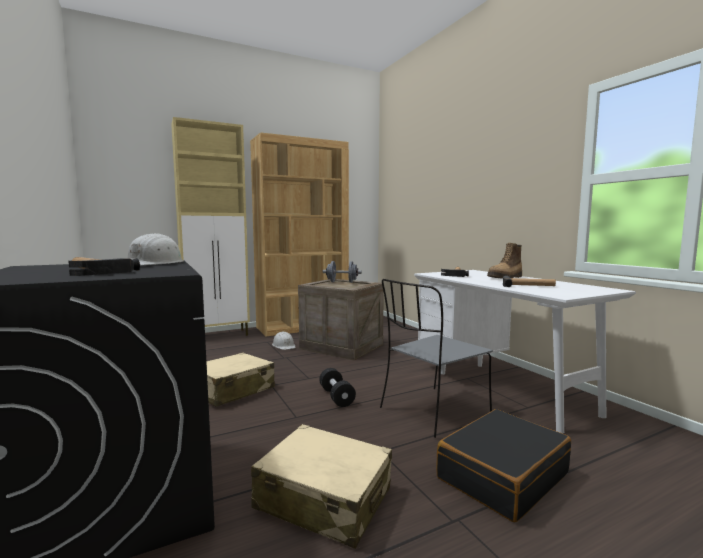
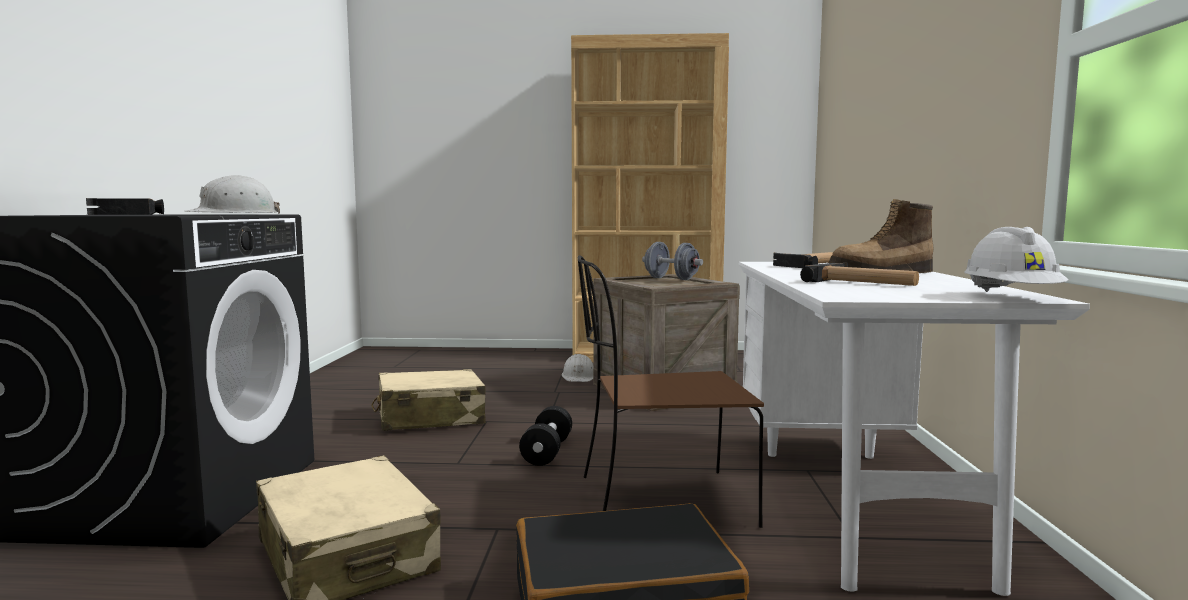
camera: 30 degrees right, 0 degrees up
(218, 336) = (512, 353): beige cabinet -> none
(433, 411) = (660, 501): grey chair -> brown chair
(605, 290) = (1011, 297): none -> white hard hat

